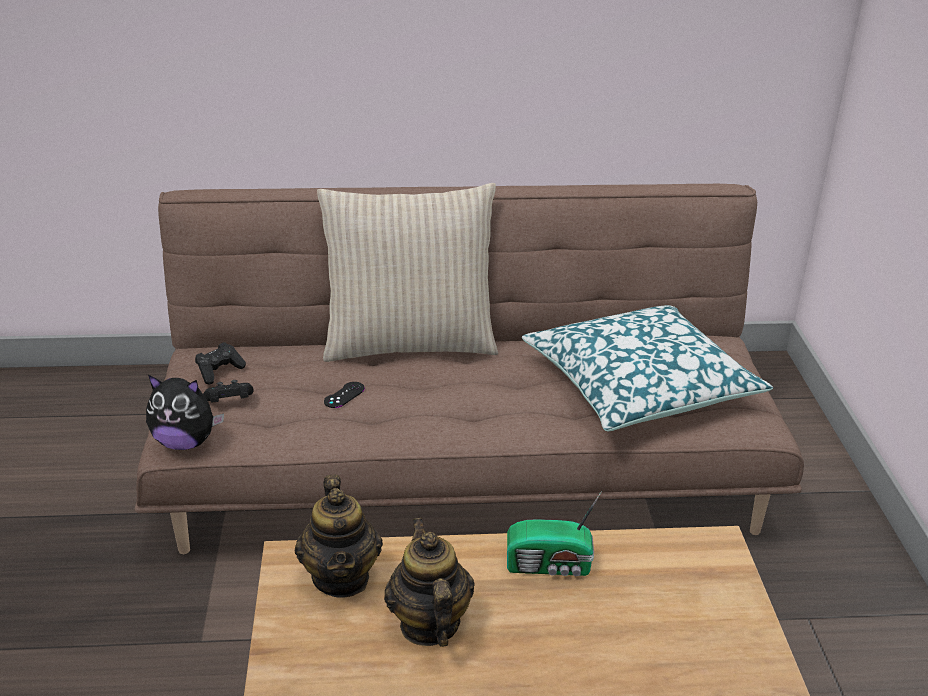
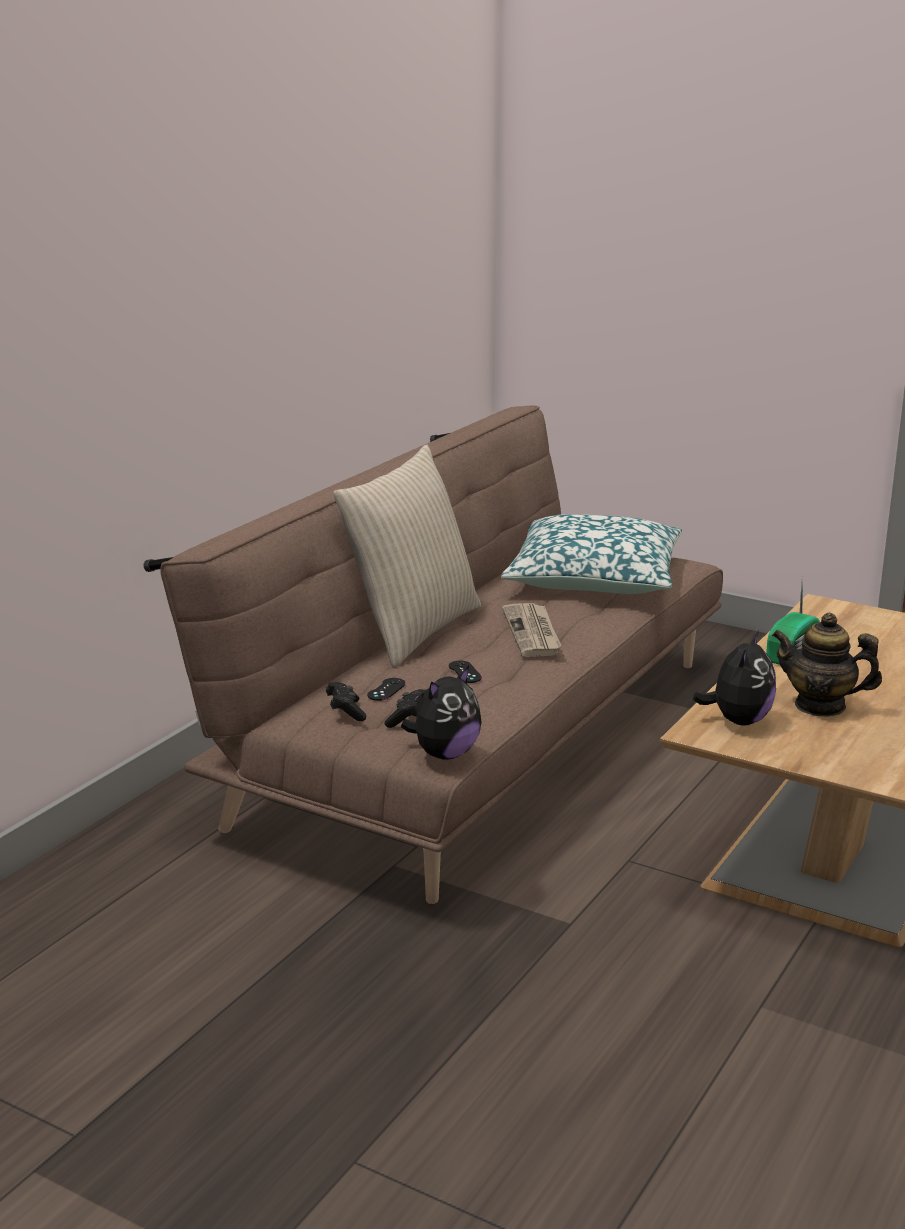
camera: 55 degrees left, 10 degrees down
(277, 373) = (386, 689): none -> black game controller
(341, 577) = (738, 721): teapot -> plush toy
(462, 399) = (533, 633): none -> newspaper

